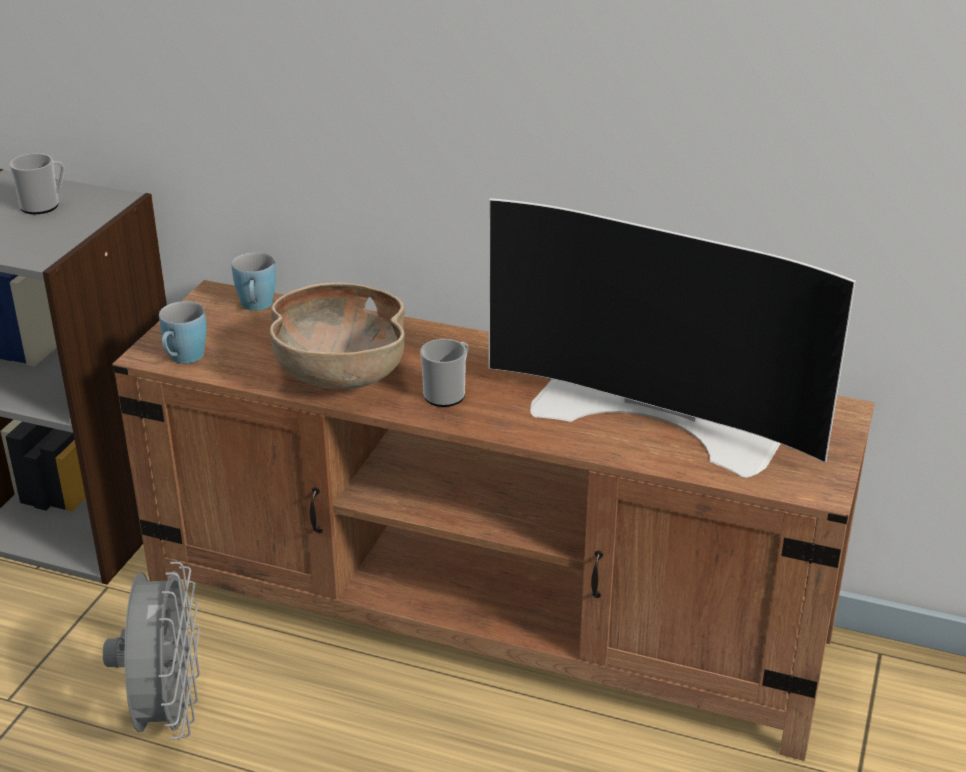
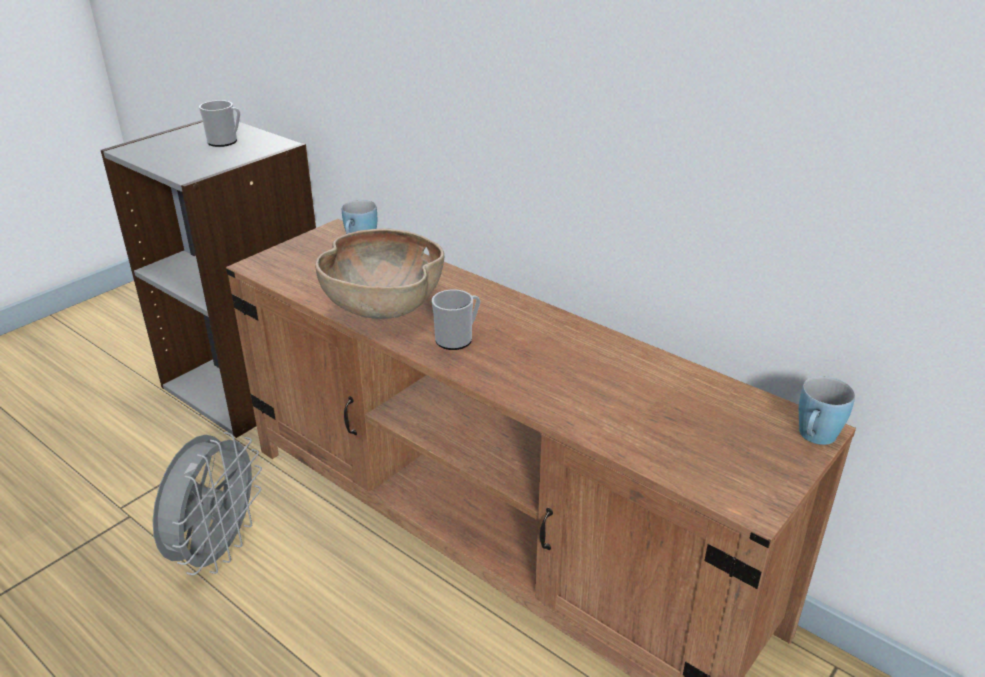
camera: 20 degrees right, 0 degrees up
(183, 359) = (276, 273): blue mug -> blue mug (814, 438)
(658, 418) = (630, 398): television -> none

